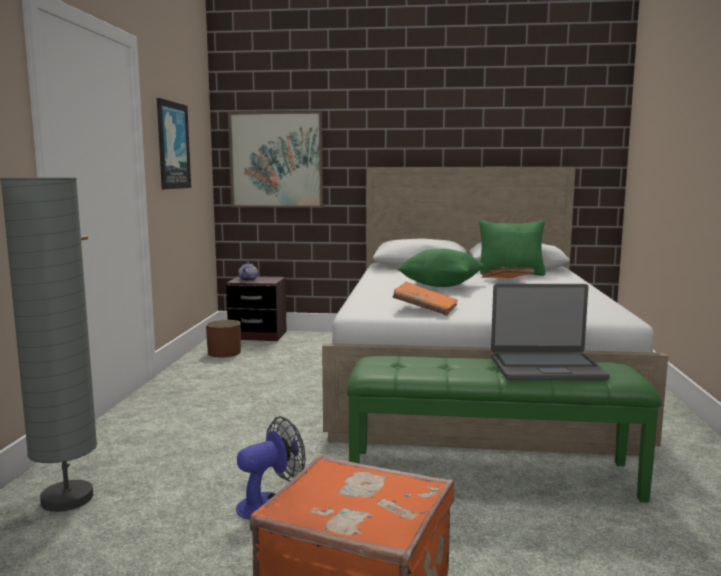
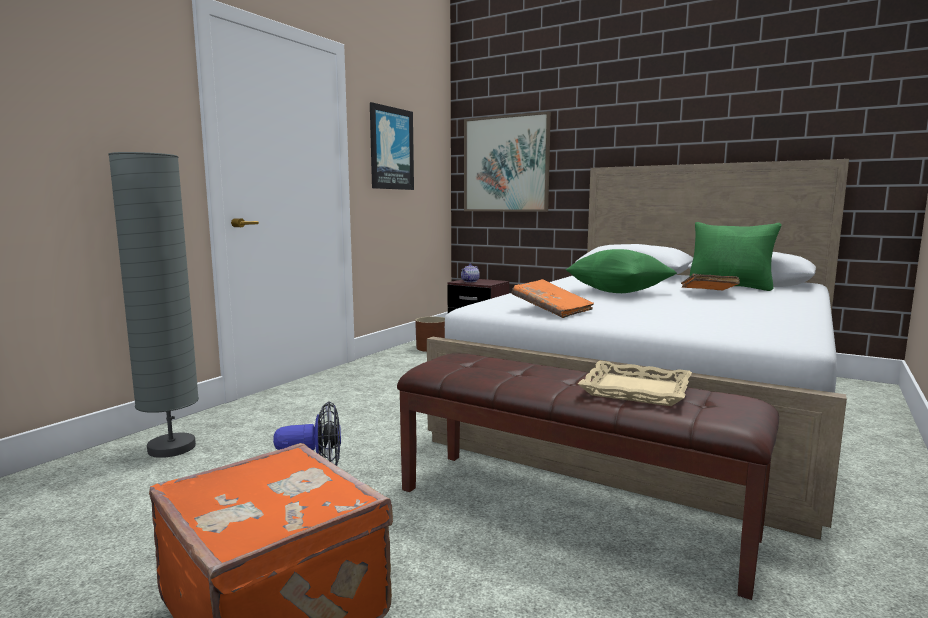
camera: 25 degrees right, 0 degrees up
(492, 473) = (570, 511): green bench -> brown bench
(546, 368) = (636, 390): laptop -> beige tray

